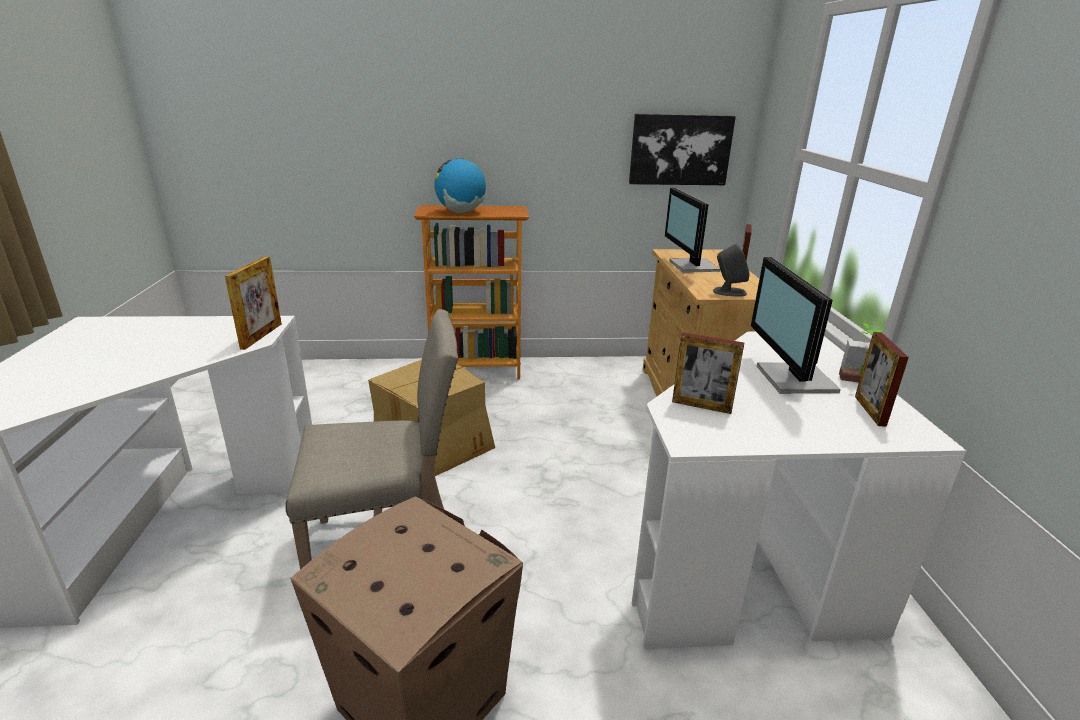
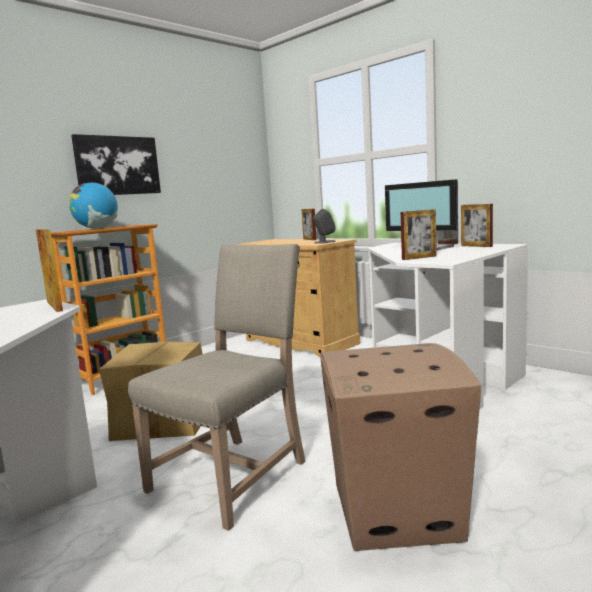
camera: 40 degrees left, 15 degrees down
(680, 150) = (229, 176): picture -> picture (117, 165)
(692, 266) = (278, 242): monitor -> none

